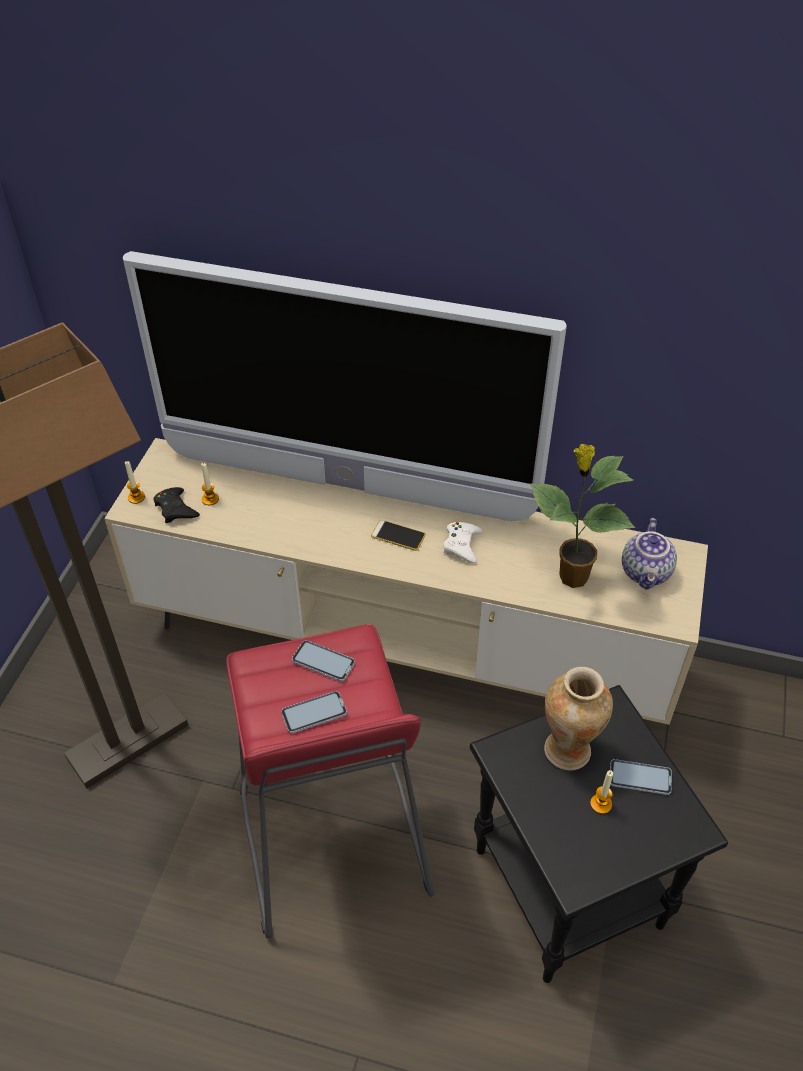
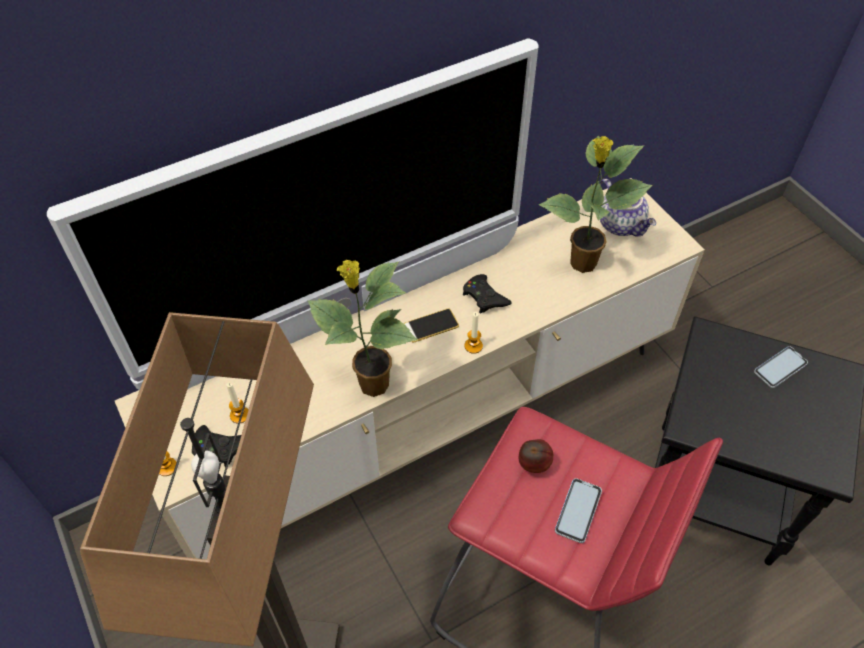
camera: 45 degrees left, 5 degrees up
(310, 543) = (371, 384): none -> potted plant
(323, 662) = (533, 465): phone -> apple
(462, 545) = (484, 297): white game controller -> black game controller
(568, 750) = (722, 386): vase -> none
(601, 804) = (782, 406): candle -> candle (473, 346)

